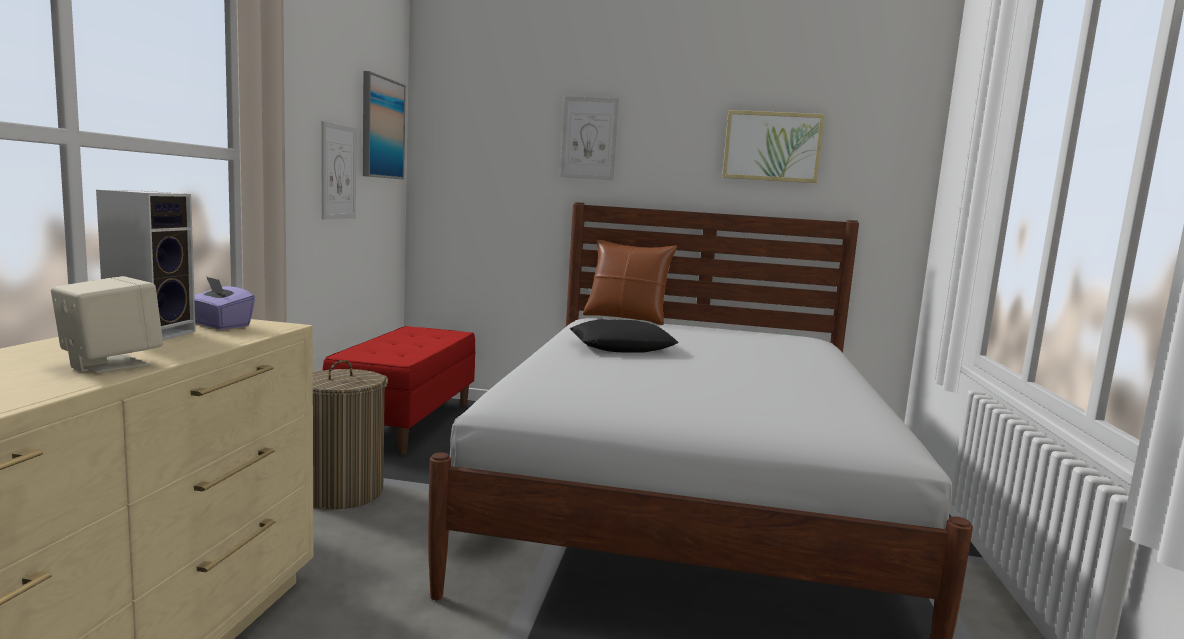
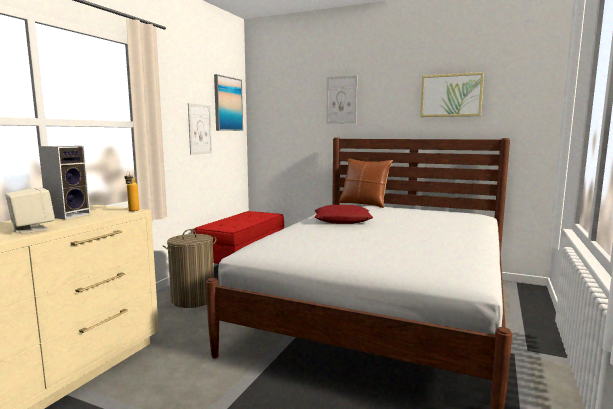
camera: 15 degrees right, 0 degrees up
(220, 325) = (106, 210): purple tissue box -> none
(279, 327) = (132, 211): none -> bottle
(622, 346) = (342, 220): black pillow -> red pillow

